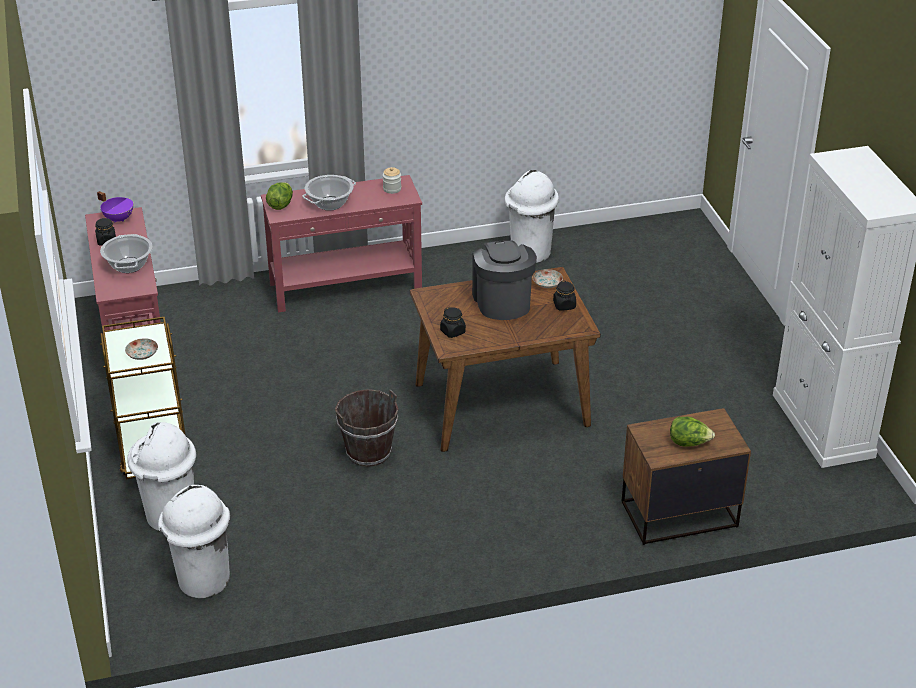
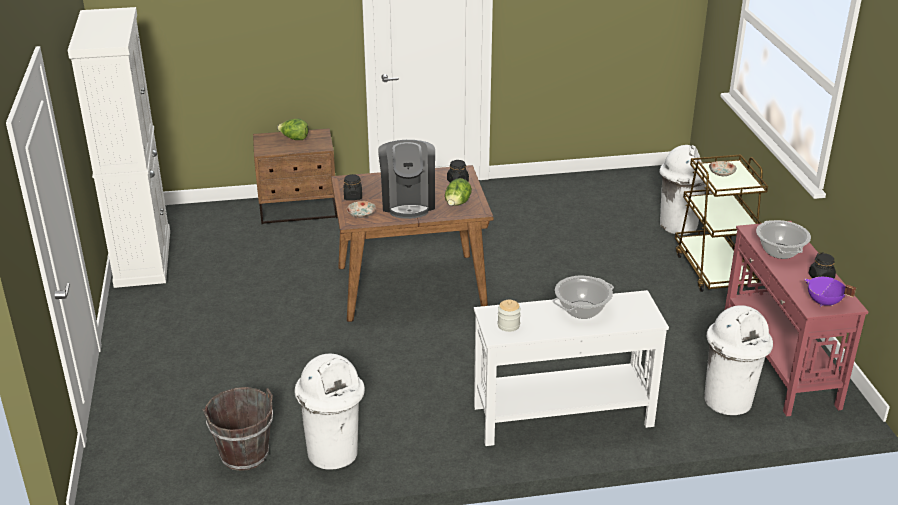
camera: 175 degrees left, 5 degrees down
(202, 580) = (641, 191): white trash can -> white trash can (729, 400)
(280, 204) = (640, 311): lettuce -> lettuce (457, 204)
(346, 287) = (561, 416): red console table -> white console table
(368, 452) = (530, 257): brown bucket -> brown bucket (244, 455)

